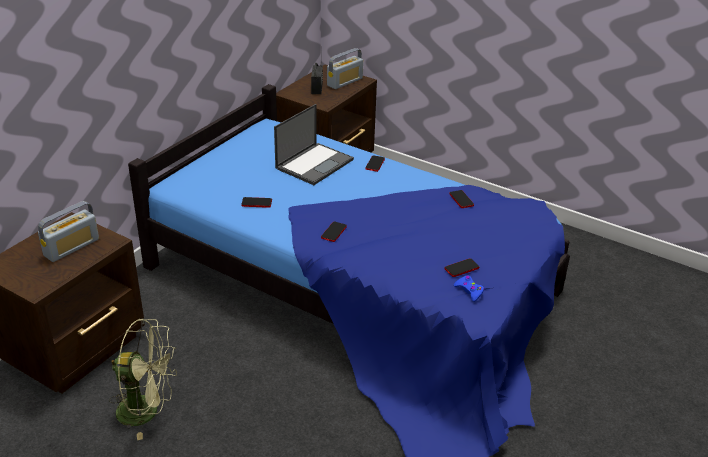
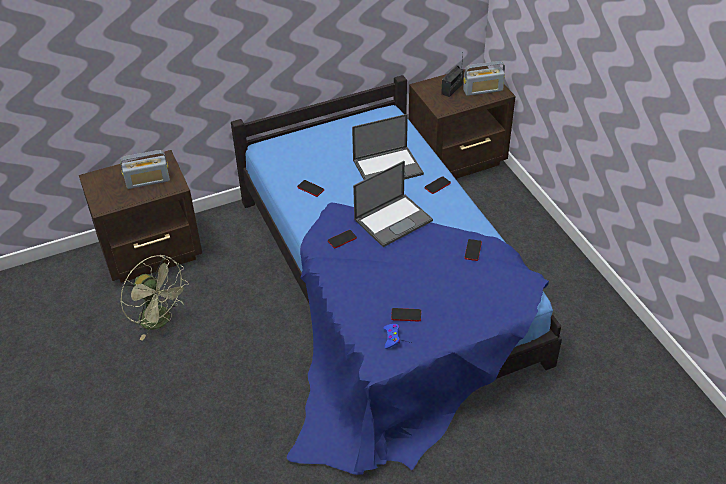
camera: 35 degrees right, 10 degrees up
(366, 200) = (393, 219): none -> laptop

